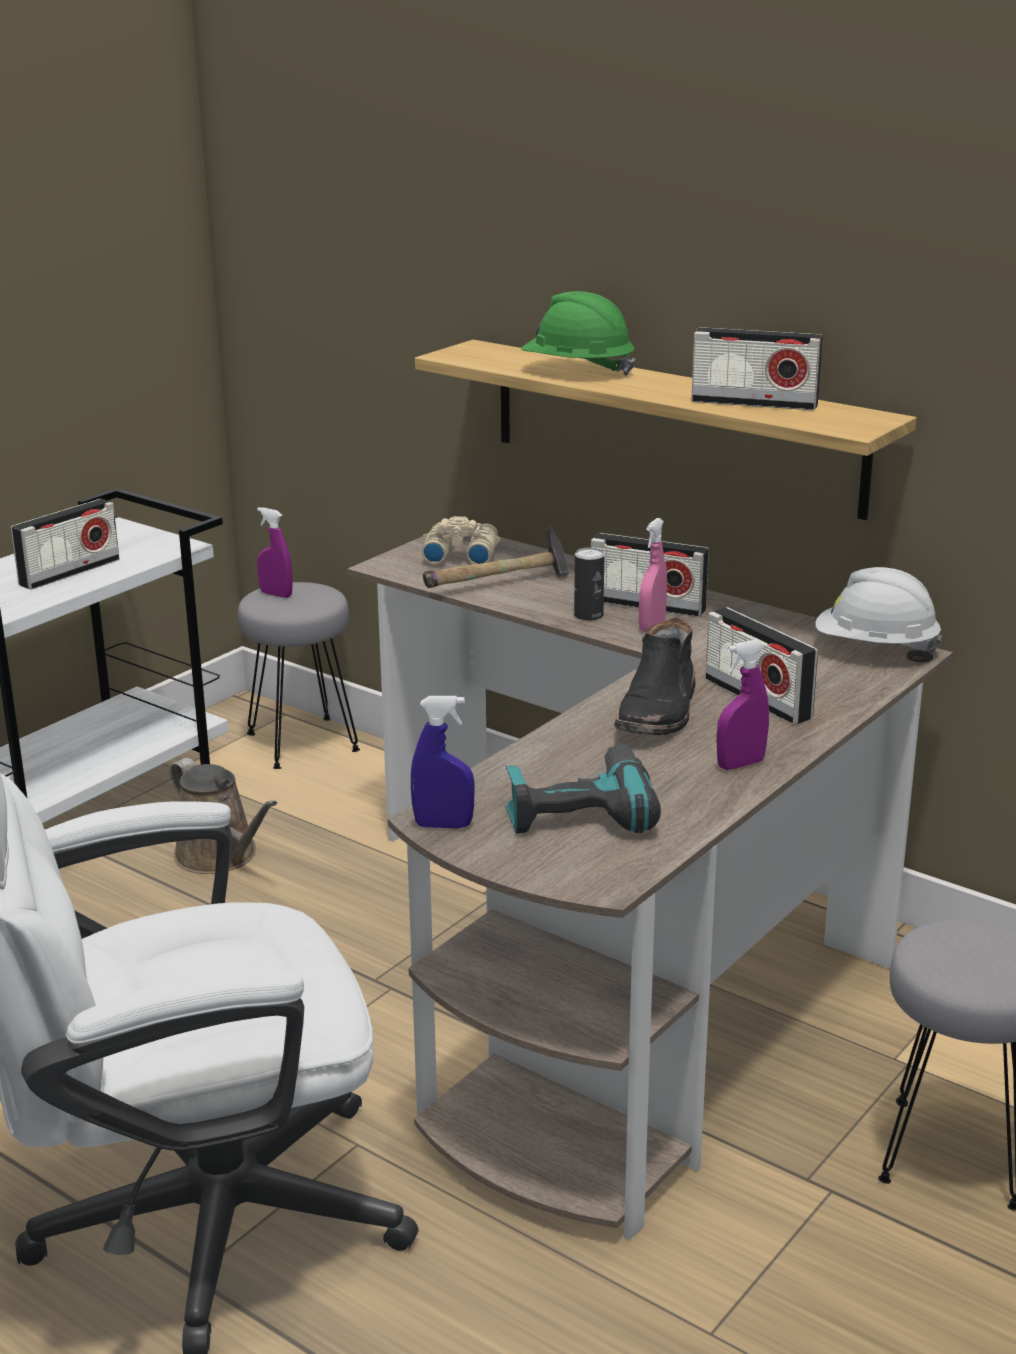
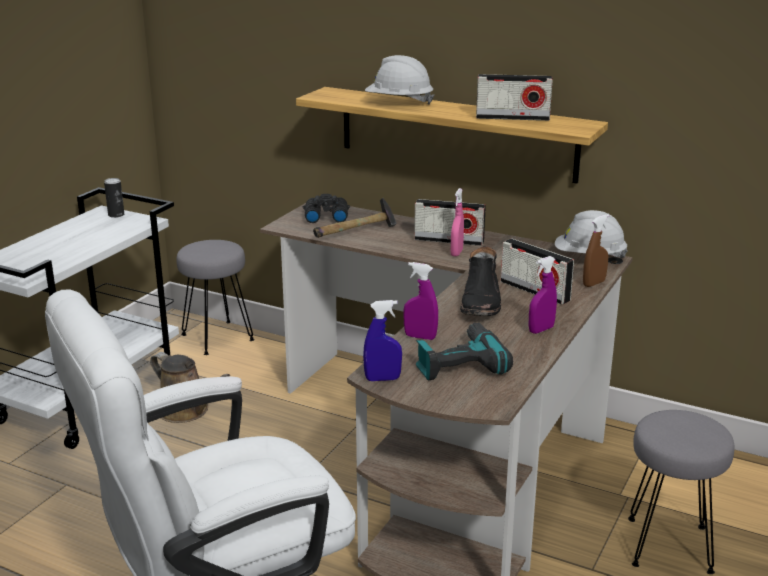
camera: 10 degrees left, 0 degrees up
(69, 572) = (83, 241): radio -> none
(276, 594) = (199, 248): purple spray bottle -> purple spray bottle (420, 337)
(459, 554) = (325, 217): beige binoculars -> black binoculars
(577, 371) = (398, 103): green hard hat -> white hard hat
(588, 615) = (417, 248): can -> can (116, 215)
(865, 693) = (594, 283): none -> brown spray bottle

